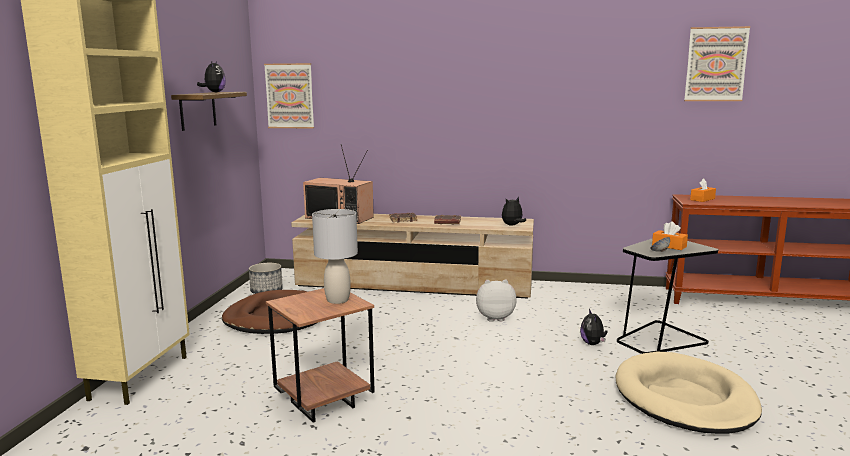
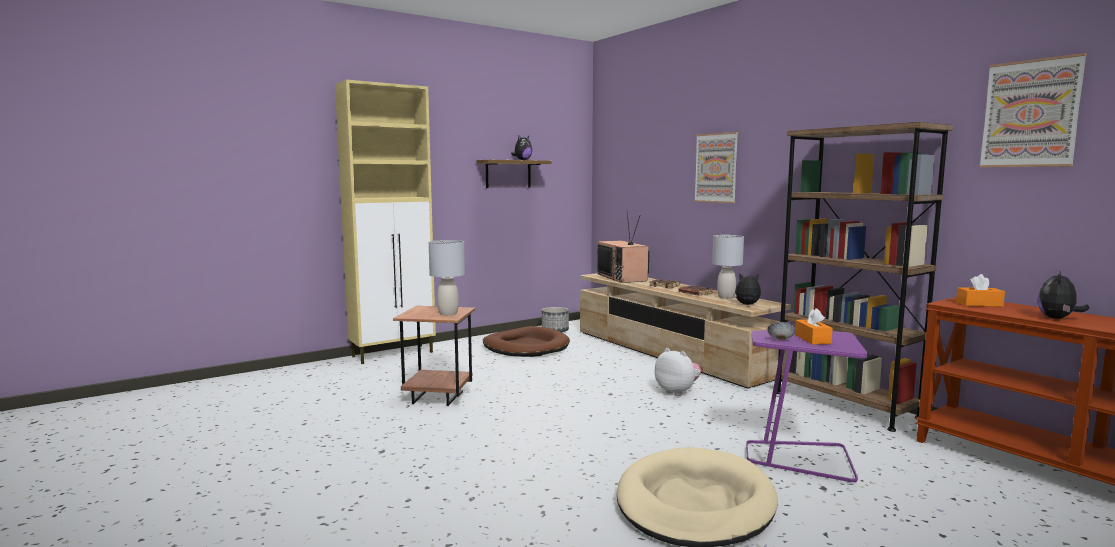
camera: 45 degrees right, 5 degrees down
(289, 96) = (611, 167): picture -> picture (716, 168)
(478, 221) = (725, 297): none -> grey table lamp
(593, 344) = (718, 436): plush toy -> plush toy (1057, 318)
(599, 291) = (844, 405): none -> brown bookcase
(658, 339) = (801, 458): black side table -> purple side table

